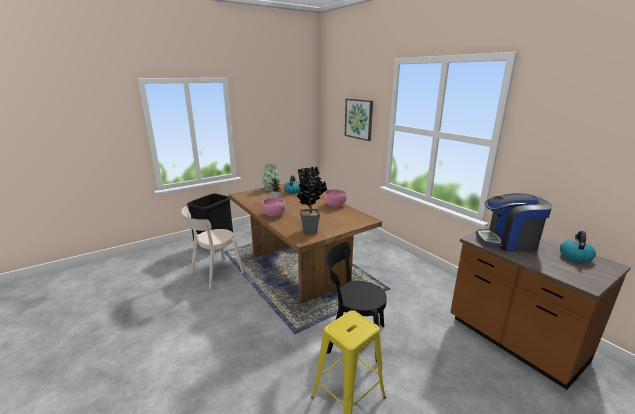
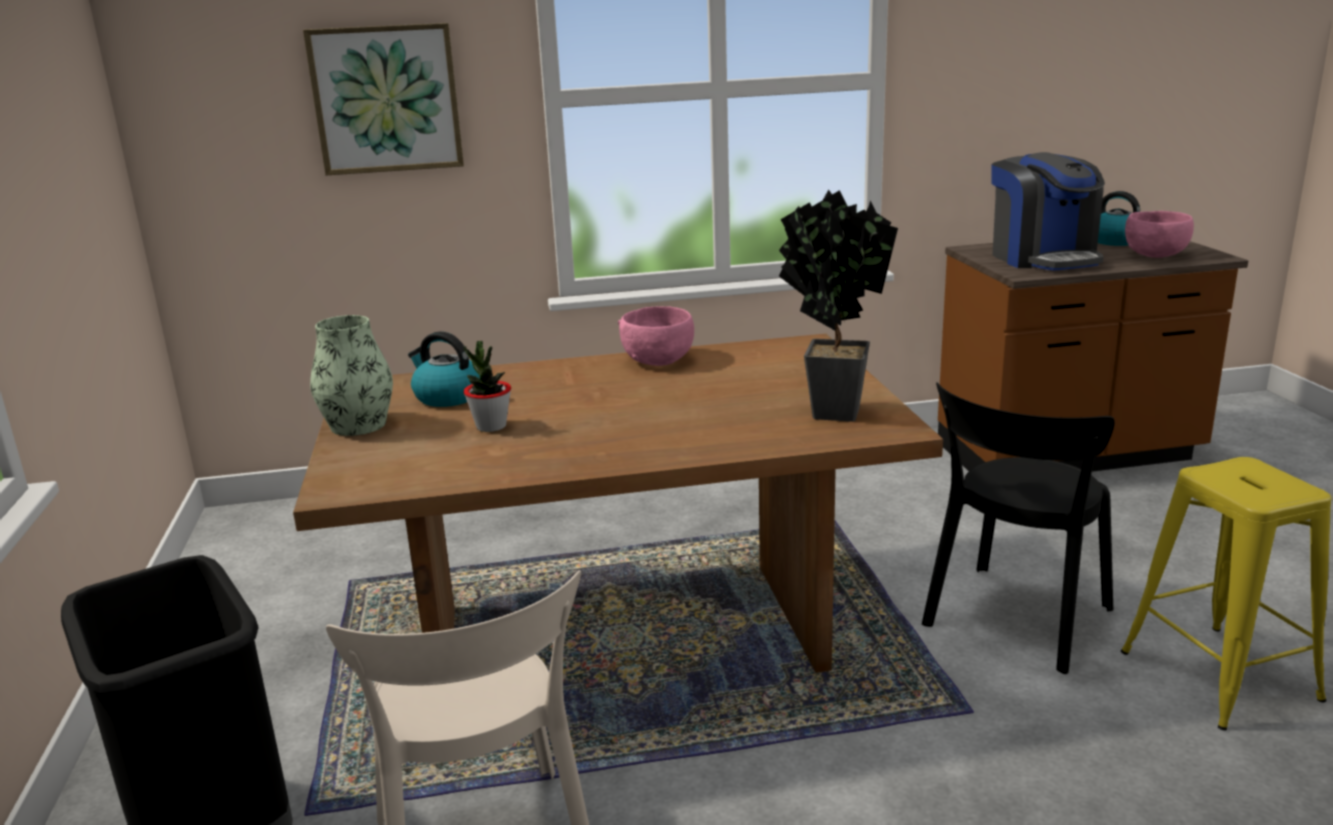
camera: 65 degrees left, 0 degrees up
(274, 214) = (652, 446): pink bowl -> pink bowl (1156, 254)
(508, 241) = (1043, 258): coffee machine -> coffee machine turned 45 degrees counterclockwise

